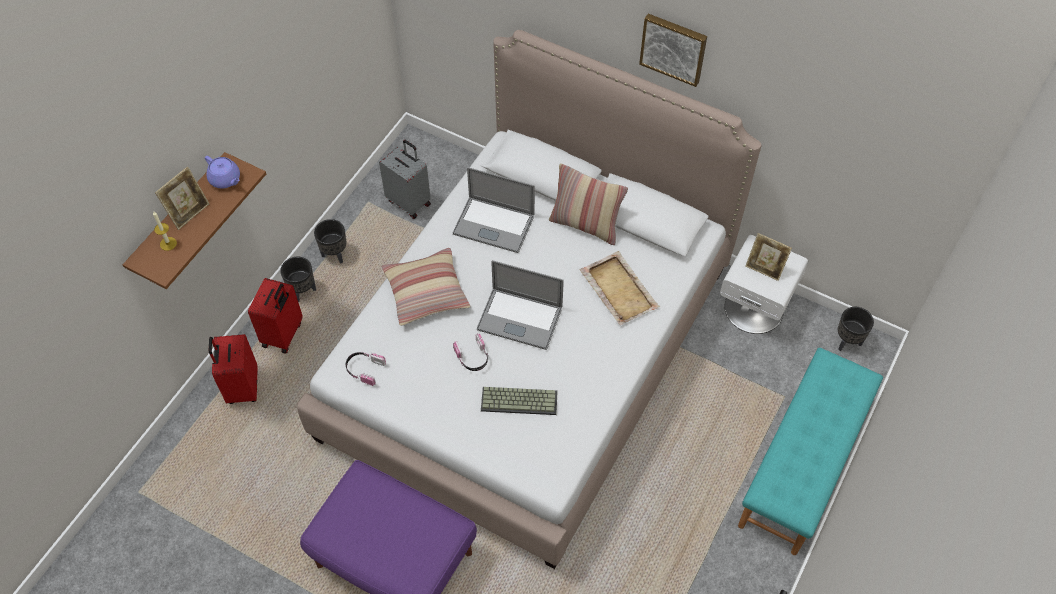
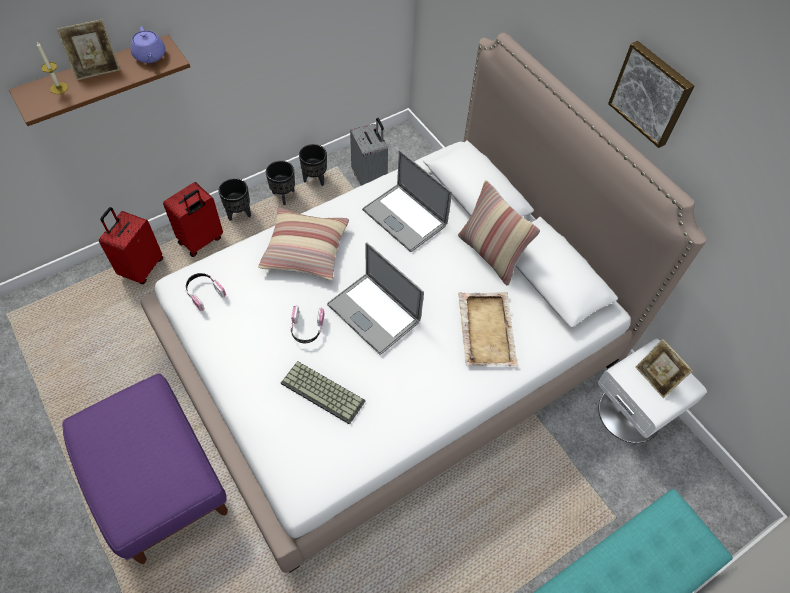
camera: 25 degrees right, 0 degrees up
(848, 342) = (713, 494): black planter -> black planter (315, 179)

